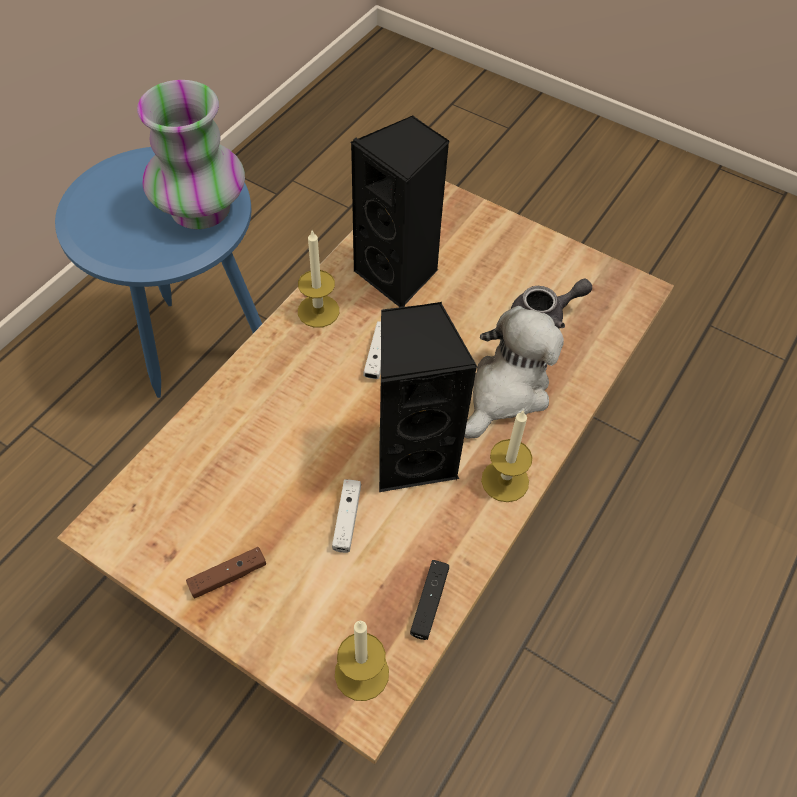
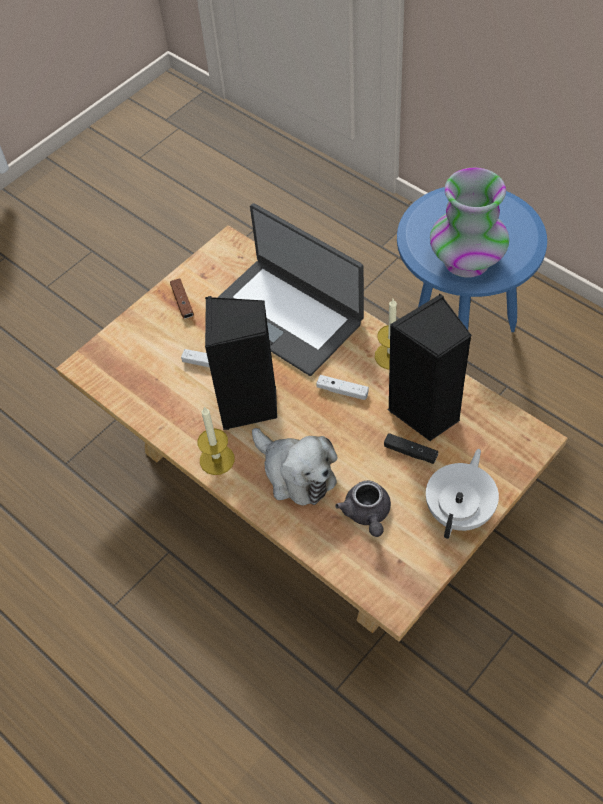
camera: 105 degrees right, 0 degrees up
(253, 431) = (286, 315): none -> laptop
(361, 673) = (105, 365): candle -> none
(429, 603) = (138, 403): black game controller -> black game controller (410, 452)
(520, 243) = (460, 511): none -> white teapot

